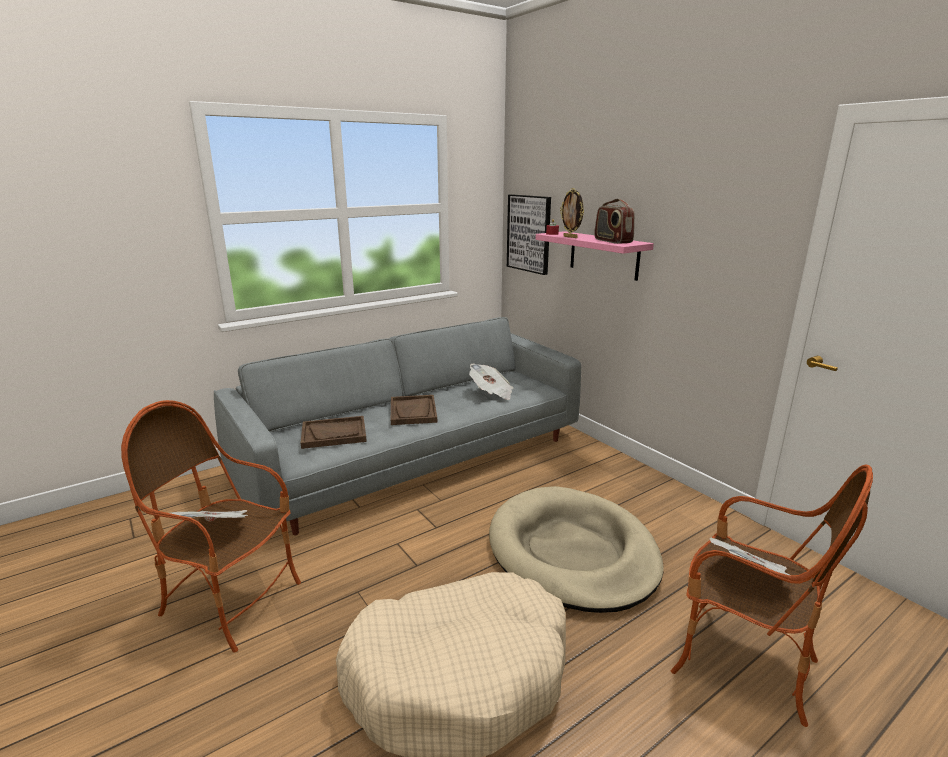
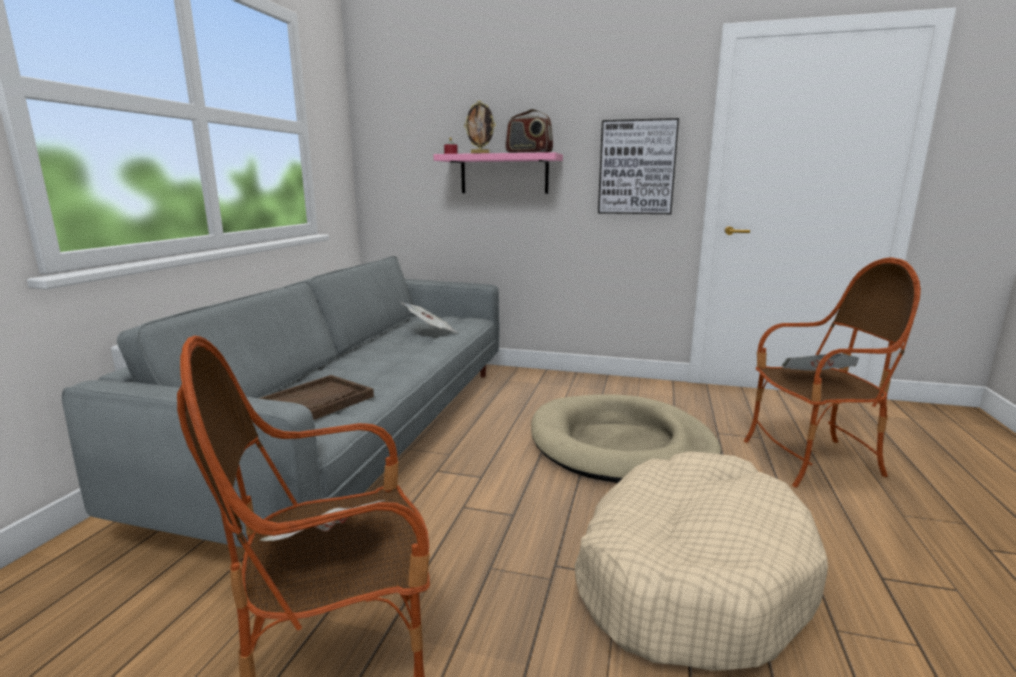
camera: 40 degrees left, 5 degrees down
(413, 411) = (377, 361): brown tray -> none
(529, 233) = (397, 164): picture -> picture (637, 167)

